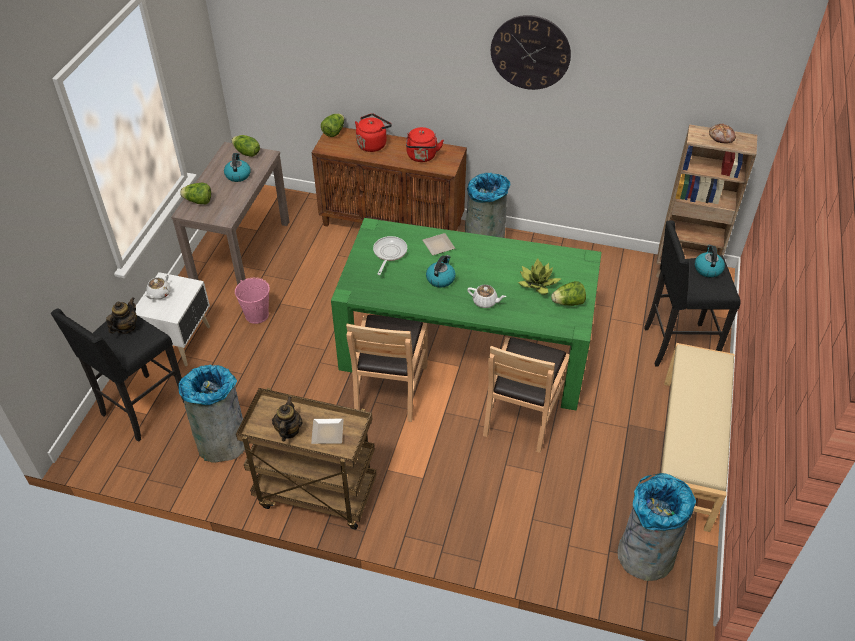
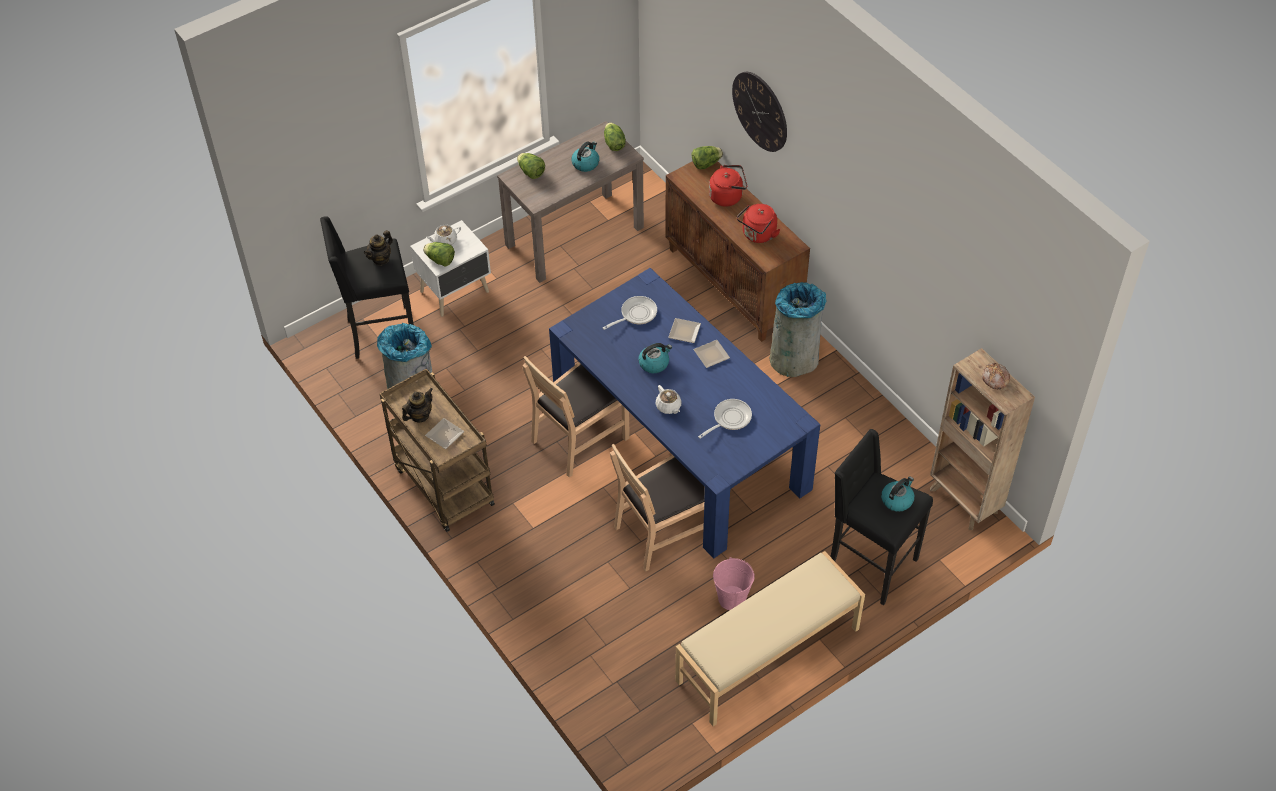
camera: 40 degrees right, 5 degrees up
(126, 328) = (380, 259): teapot -> teapot turned 150 degrees clockwise
(256, 315) = (534, 304): pink bucket -> pink bucket (731, 598)
(466, 345) = (680, 441): green dining table -> blue dining table
(475, 249) = (712, 354): none -> plate
(530, 52) = (865, 192): wall clock -> wall clock (760, 111)
(538, 284) = (729, 419): potted plant -> frying pan
(568, 303) = (736, 451): lettuce -> lettuce (440, 260)
(644, 556) = (640, 705): grey trash can -> none

